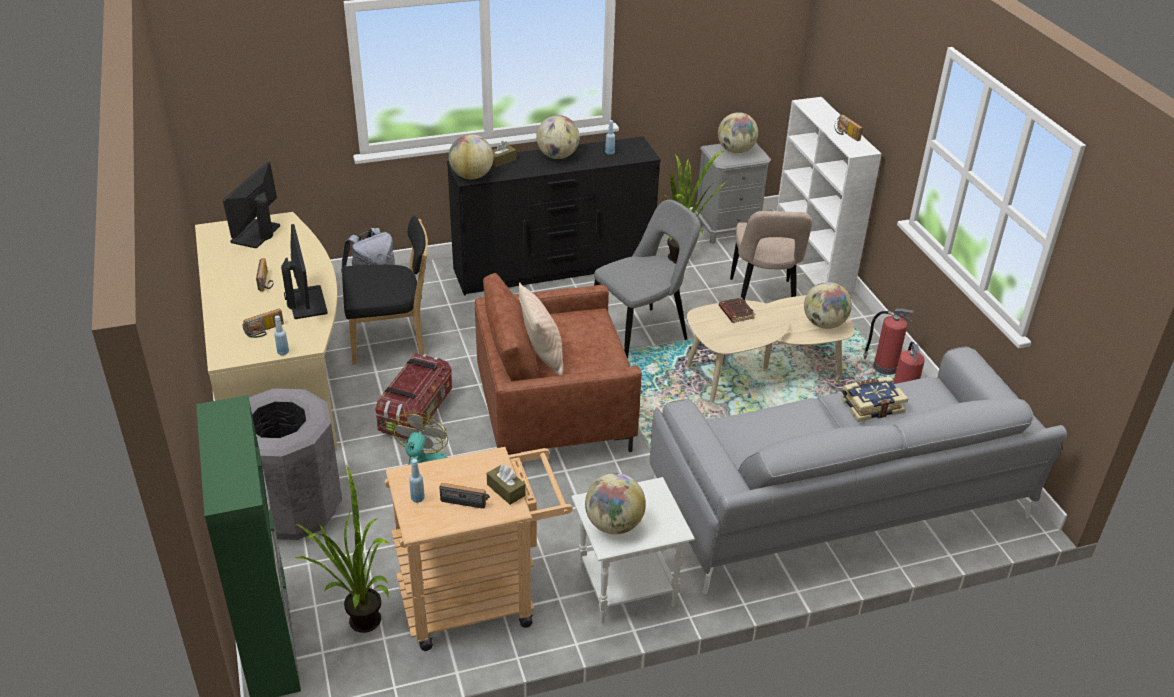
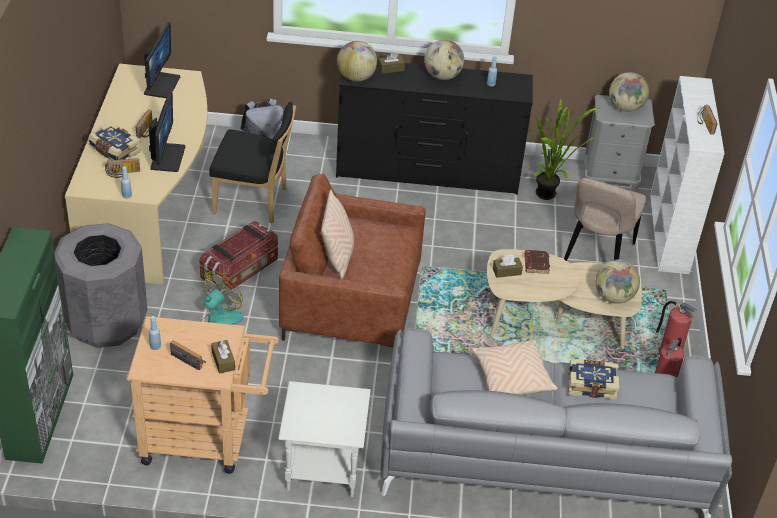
camera: 20 degrees right, 5 degrees up
(240, 310) = (114, 150): none -> book
(256, 234) = (161, 85): monitor -> monitor turned 150 degrees clockwise
(358, 625) = (107, 428): potted plant -> none
(614, 524) = (306, 415): globe -> none
(642, 334) = (468, 257): grey chair -> none
(713, 327) = (507, 271): none -> brown tissue box
(792, 423) = (511, 378): none -> beige pillow

